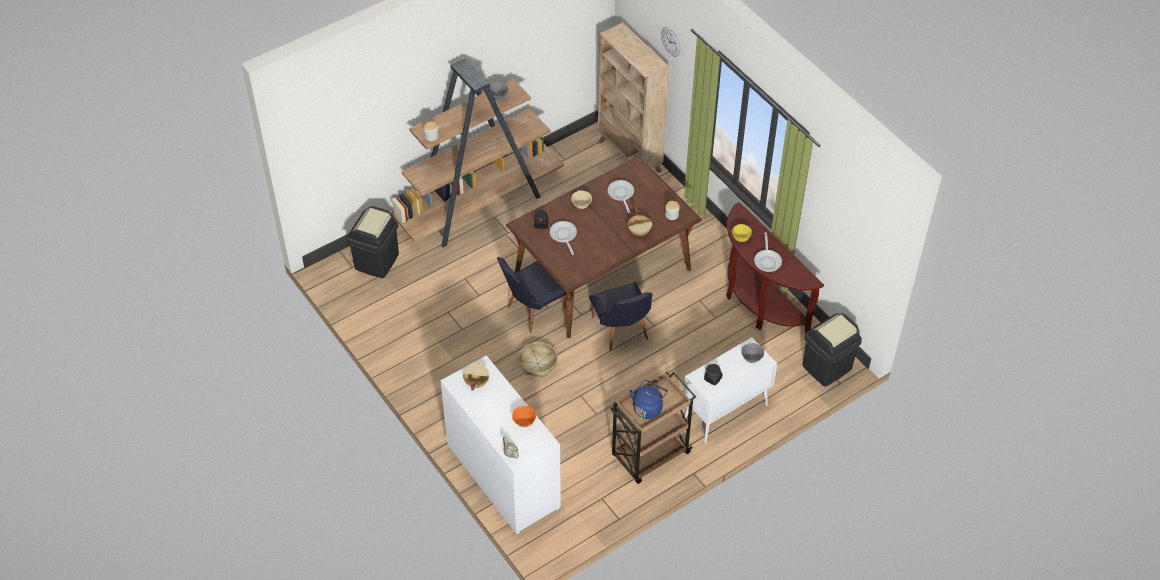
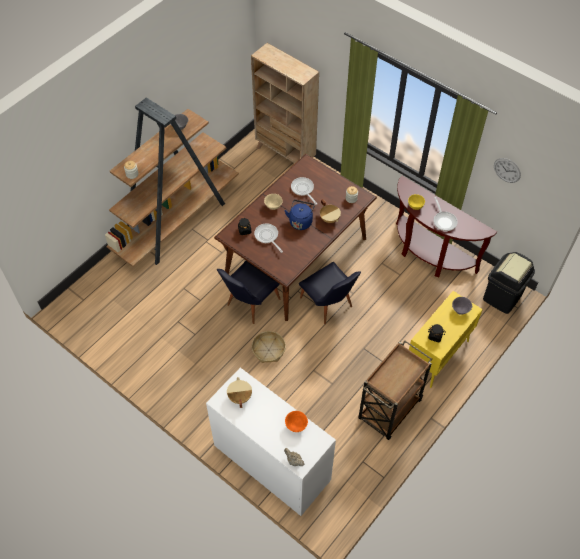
camera: 15 degrees left, 5 degrees up
(377, 261) = (104, 290): black trash can -> none
(648, 407) = (394, 379): blue kettle -> blue kettle (300, 221)
(670, 41) = (317, 50): wall clock -> wall clock (507, 170)
(725, 413) = (437, 356): white cabinet -> yellow cabinet

